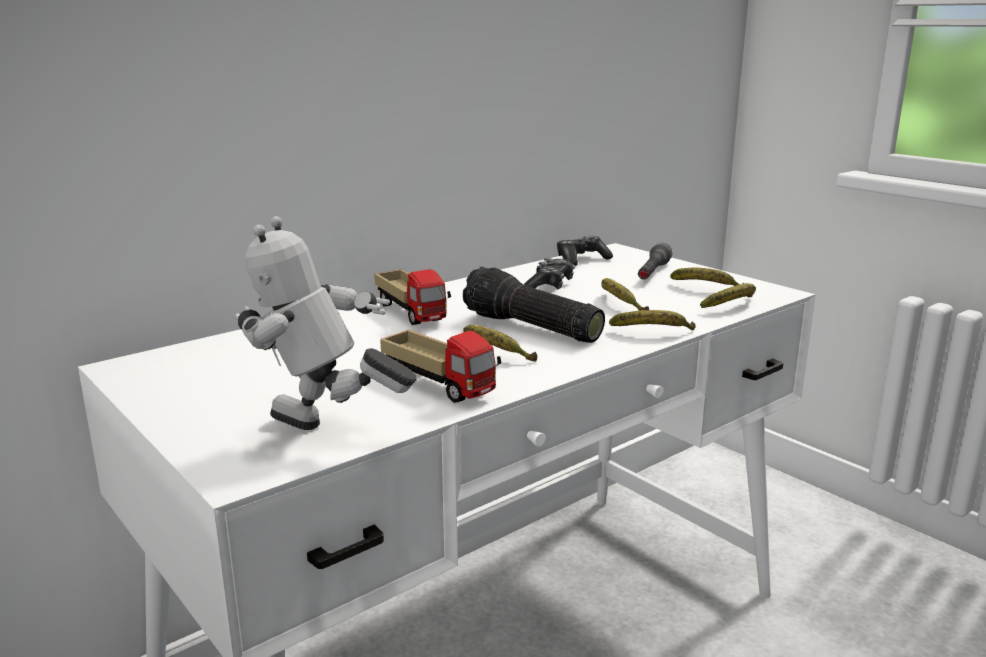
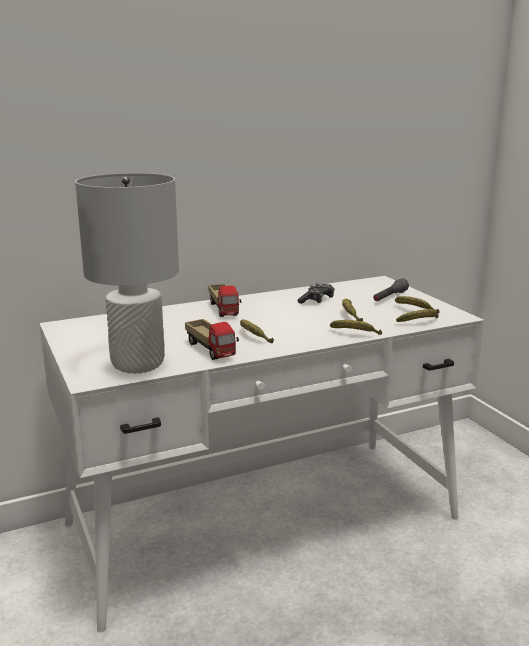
camera: 15 degrees right, 0 degrees up
(325, 434) = (138, 368): toy robot -> grey table lamp
(529, 328) = (284, 324): flashlight -> none
(581, 260) = (352, 285): game controller -> none

